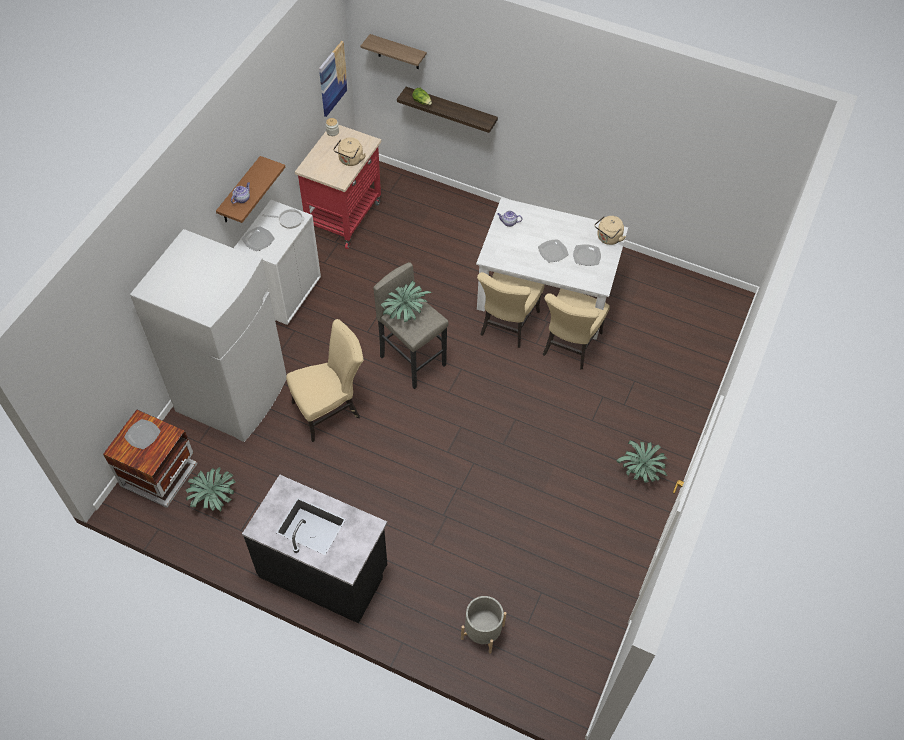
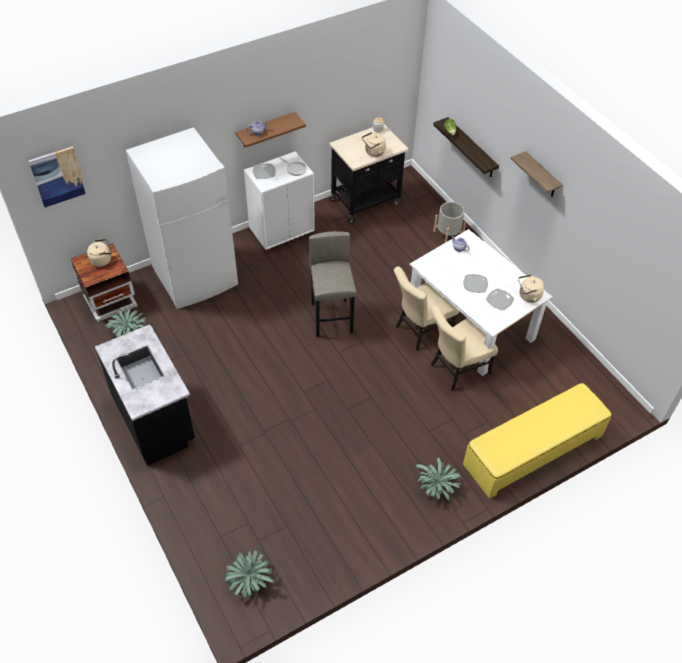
camera: 35 degrees right, 5 degrees down
(143, 435) = (102, 260): plate -> beige kettle
(330, 409) = (249, 319): beige chair -> none
(332, 78) = (394, 88): picture -> picture (58, 176)
(344, 217) = (365, 201): red cart -> black cart
(398, 52) = (448, 85): shelf -> shelf (541, 176)
(404, 311) = (328, 268): potted plant -> potted plant (249, 581)
(482, 632) = (222, 525): grey planter -> grey planter (448, 234)
(692, 385) = (533, 450): none -> yellow bench

